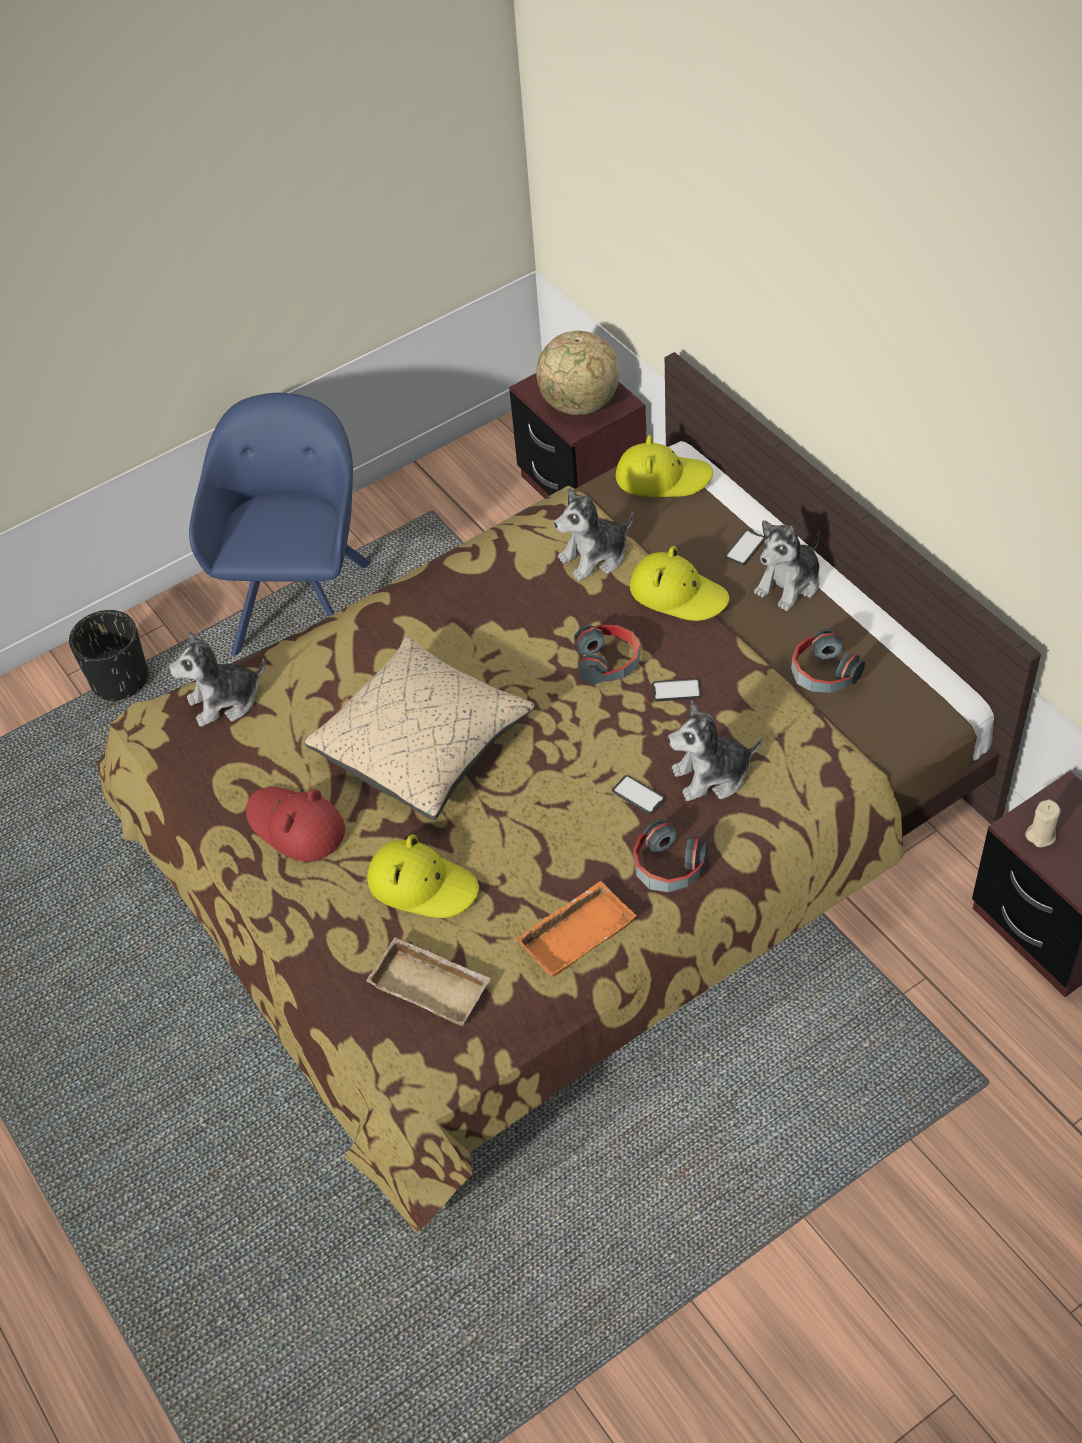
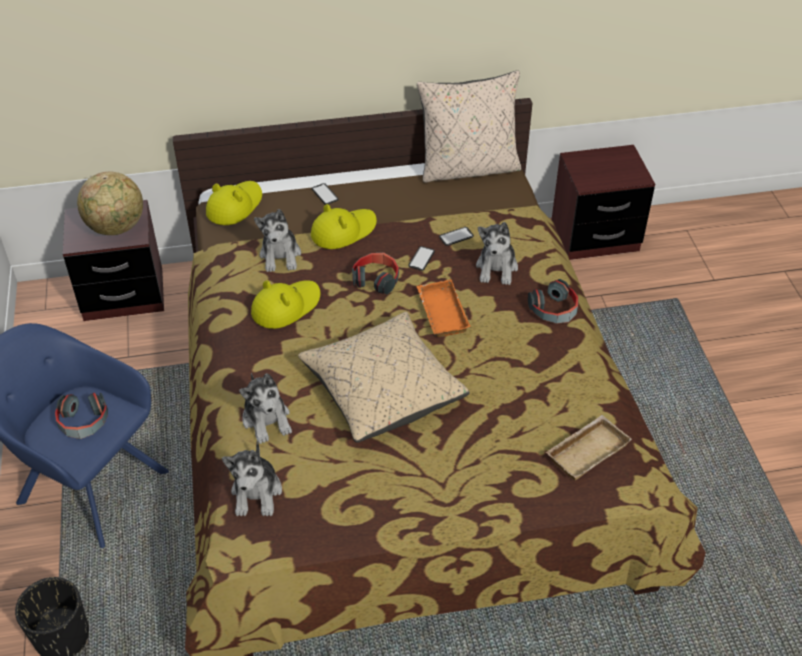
camera: 70 degrees left, 5 degrees down
(296, 826) = (409, 483): red hat -> none
(422, 884) = (502, 429): yellow hat -> yellow hat (285, 306)
(576, 932) = (580, 367): orange tray -> orange tray (440, 312)
(638, 795) = (492, 303): phone -> phone (456, 237)
(789, 584) = (368, 188): plush toy -> plush toy (267, 419)
(823, 673) = (451, 198): headphones -> headphones (83, 422)
(916, 671) = (468, 168): none -> beige pillow
(1041, 835) = (595, 178): beige candle -> none

